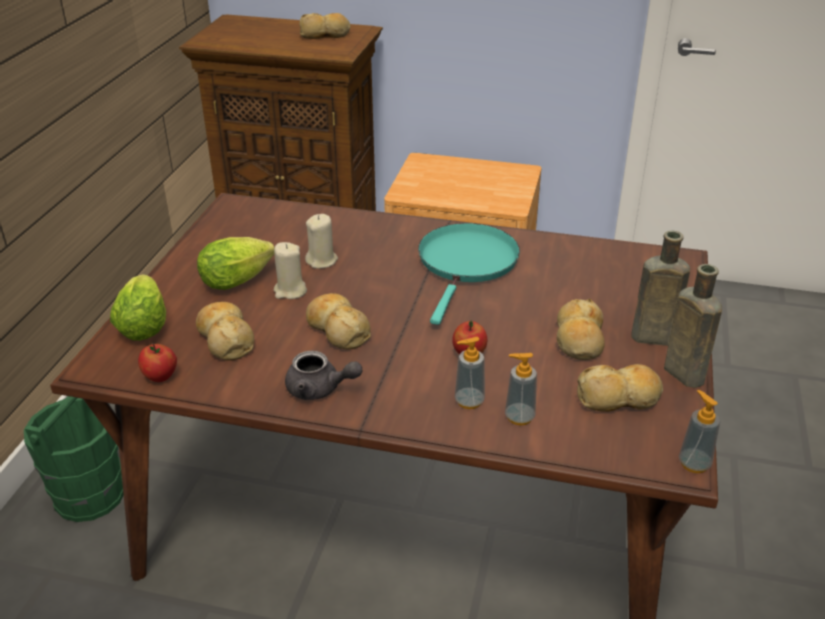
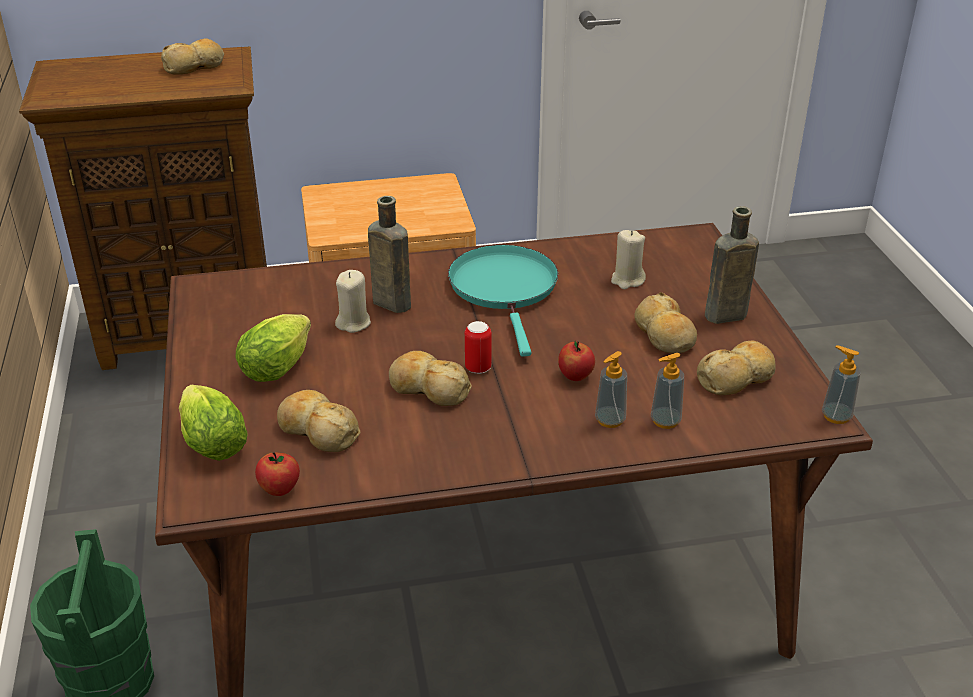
camera: 25 degrees left, 0 degrees up
(290, 291) = (345, 363): beige candle -> beige candle (627, 280)
(320, 389) = (459, 452): grey teapot -> none
(391, 324) = (478, 368): none -> can
(681, 372) = (771, 340): brown bottle -> brown bottle (389, 302)

